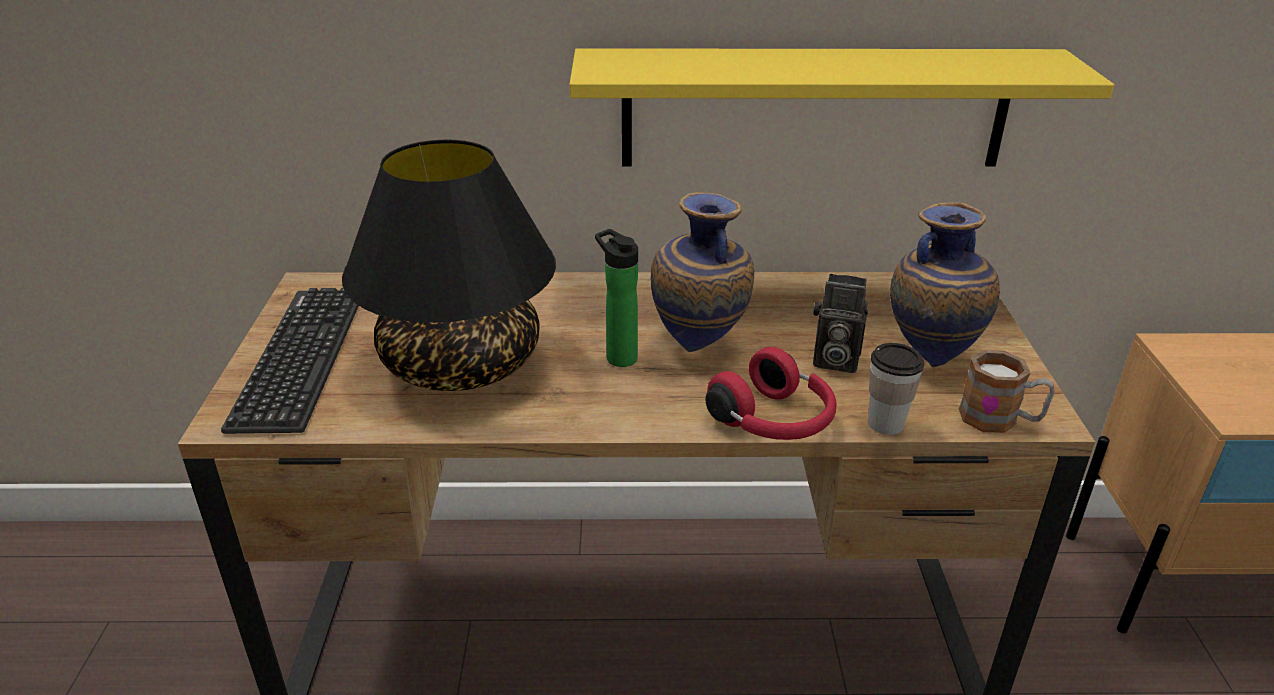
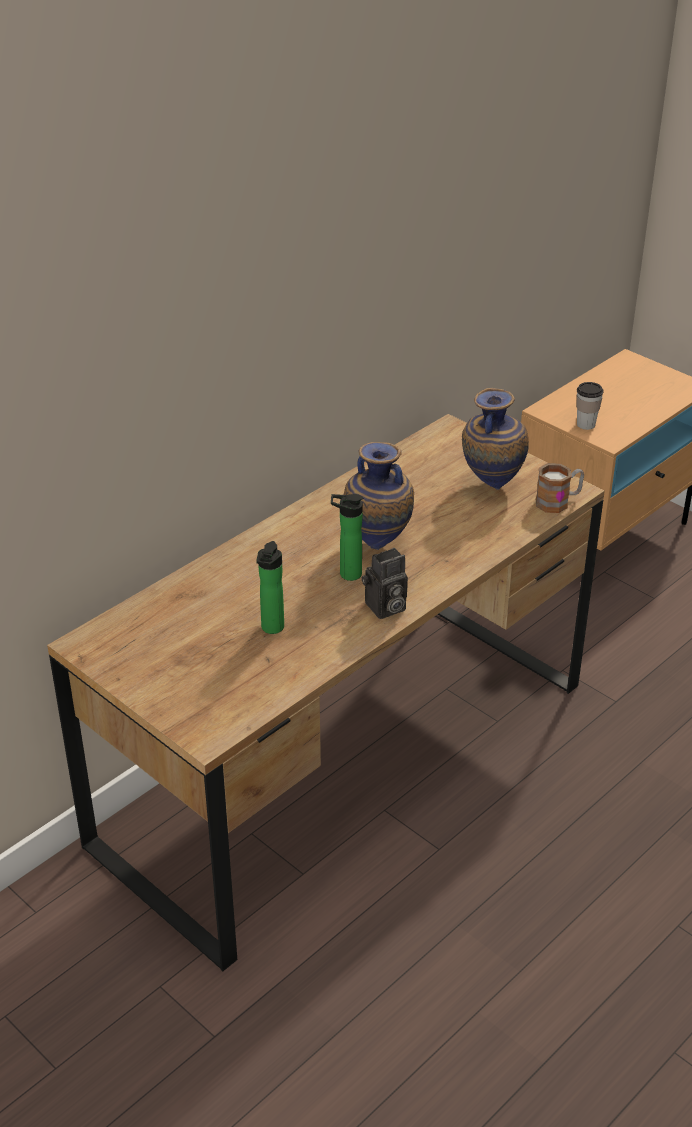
camera: 45 degrees left, 5 degrees up
(300, 357) = (175, 683): keyboard -> none
(460, 363) = (271, 629): black table lamp -> bottle
(774, 421) = (470, 562): red headphones -> none
(814, 108) = (350, 355): yellow shelf -> none
(833, 360) = (450, 513): camera -> camera (385, 608)
(885, 423) = (517, 533): cup -> cup (585, 424)

